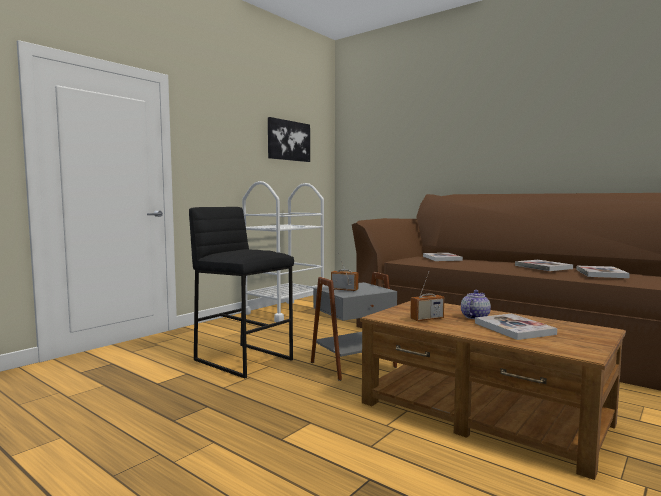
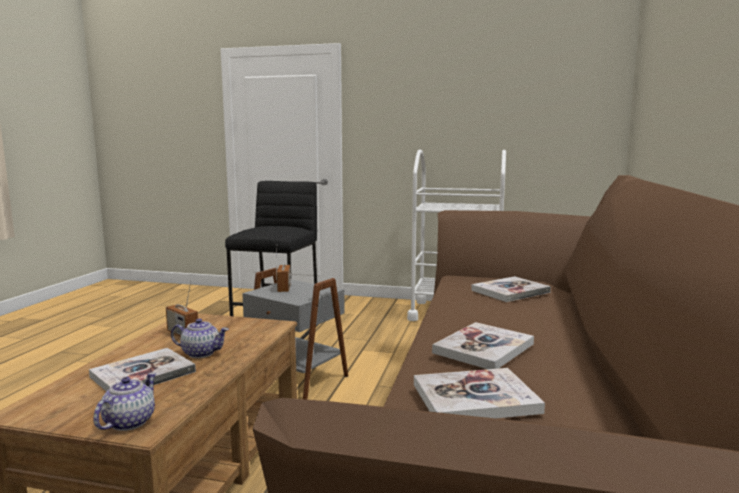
camera: 65 degrees right, 5 degrees up
(288, 140) = (518, 89): picture -> none
(595, 332) = (128, 422): none -> teapot

